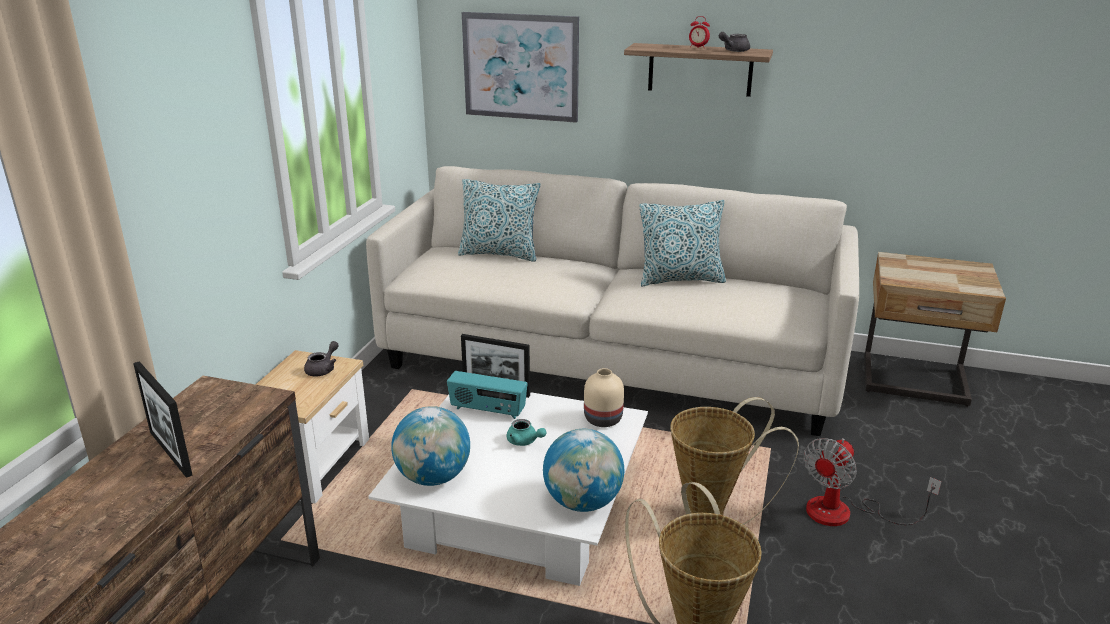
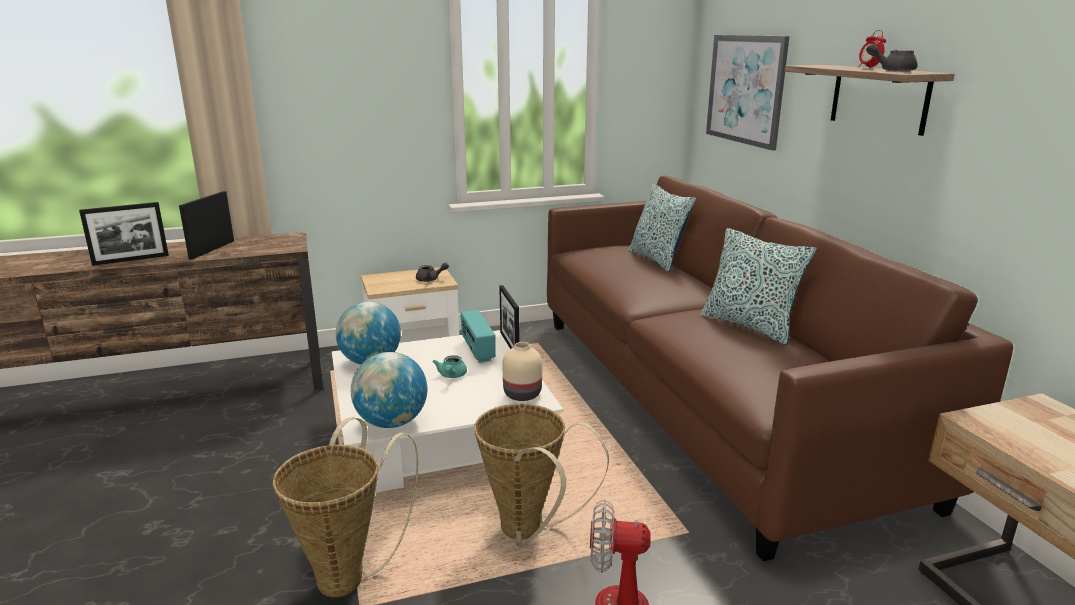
camera: 55 degrees right, 5 degrees down
(104, 527) = (131, 260): none -> picture frame
(610, 360) = (705, 398): white sofa -> brown sofa

